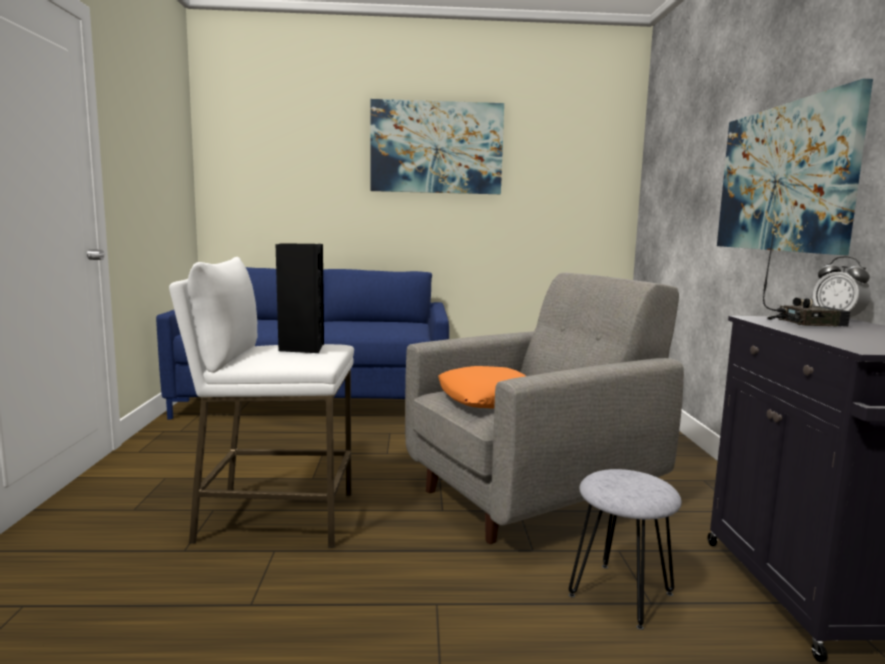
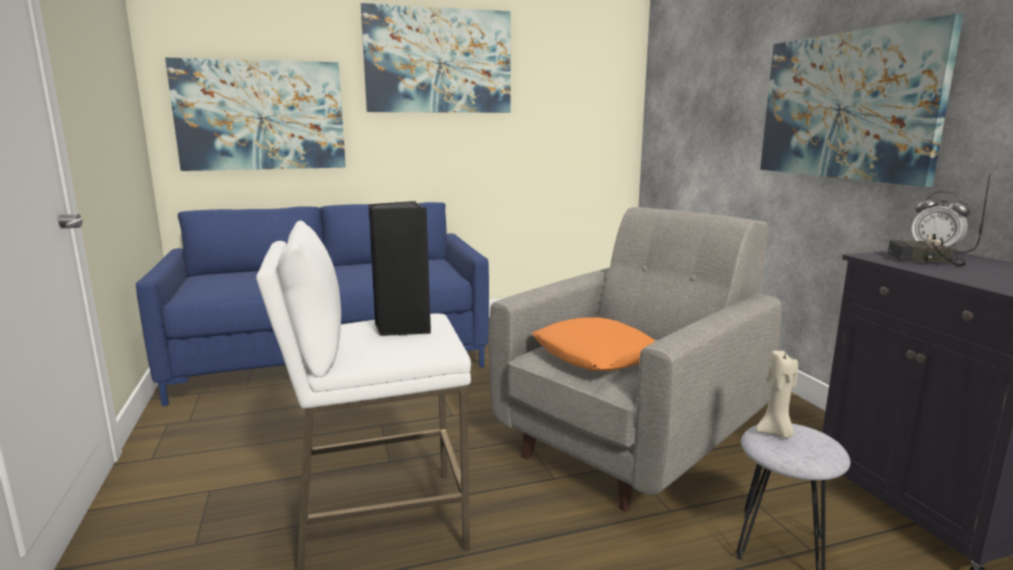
camera: 15 degrees left, 5 degrees up
(283, 192) = (261, 115): none -> picture
(616, 475) = (776, 432): none -> beige candle
(806, 323) = (923, 260): radio -> radio turned 150 degrees counterclockwise

